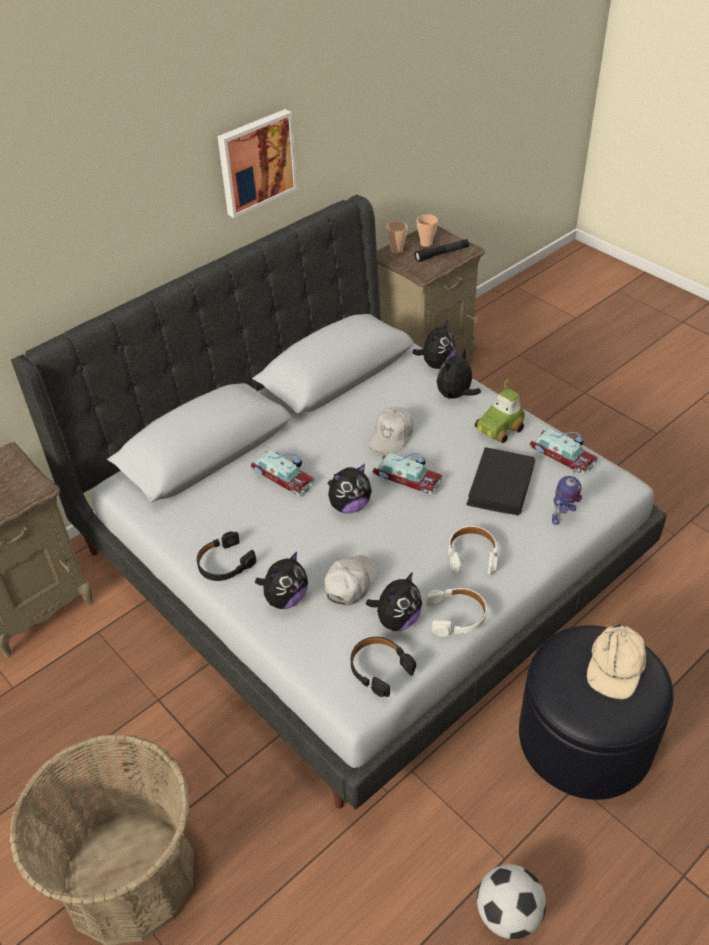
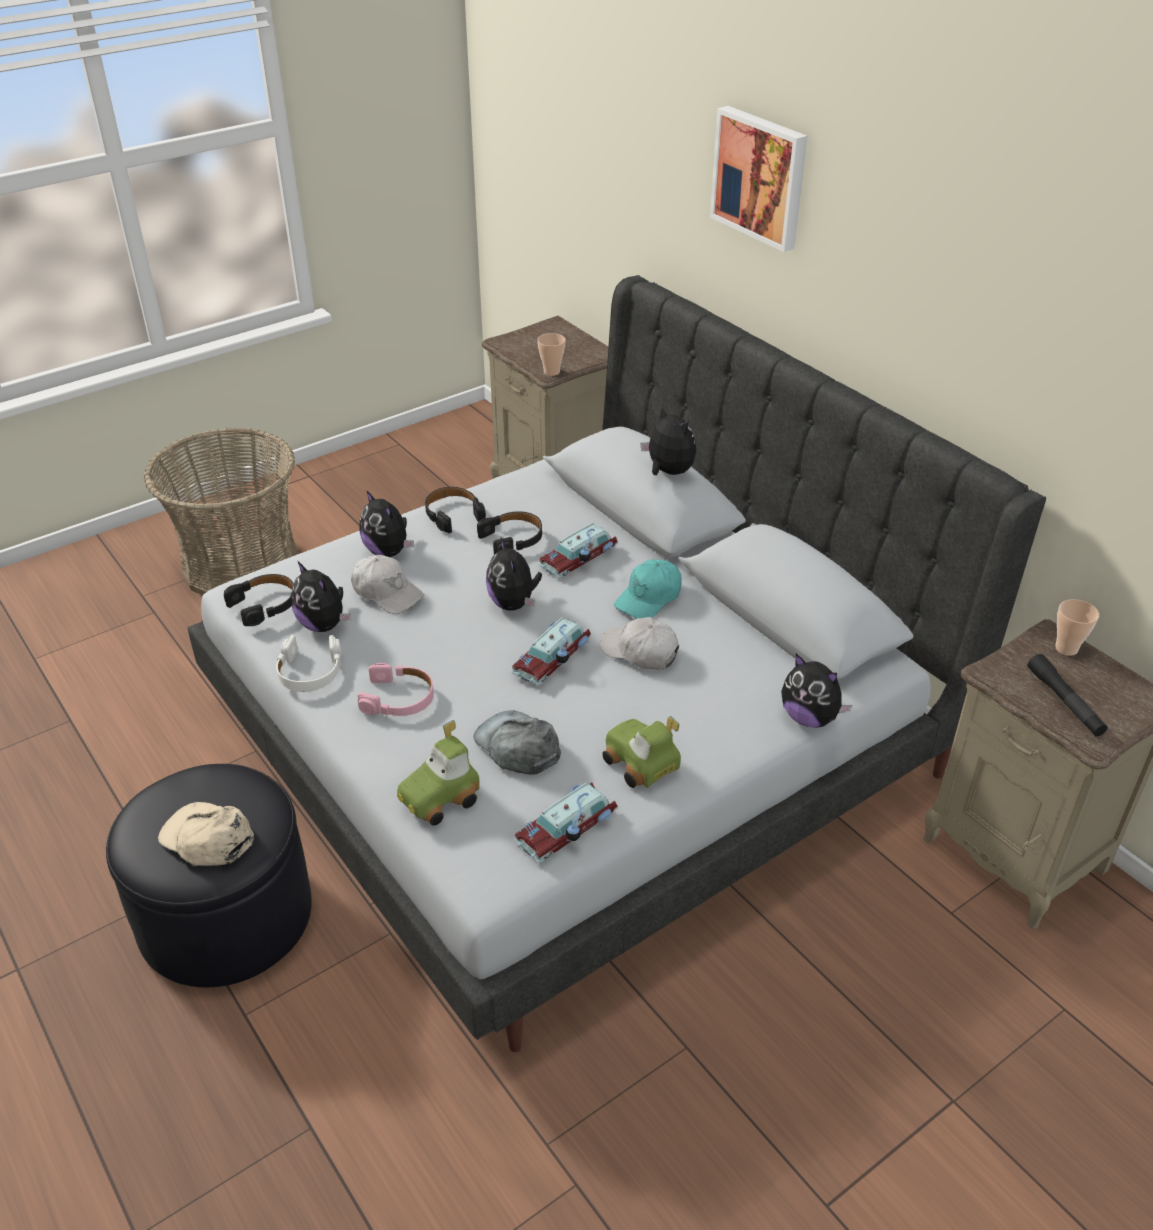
camera: 95 degrees right, 5 degrees down
(256, 162) = (934, 313): picture -> picture (761, 177)
(261, 518) = (512, 539): none -> black headphones
(329, 436) = (649, 598): none -> turquoise cap
(426, 243) = (1099, 687): cup -> cup (551, 372)
(455, 396) = (725, 727): plush toy -> plush toy (668, 472)
(472, 555) = (399, 698): white headphones -> pink headphones
(501, 485) = (517, 746): black book -> grey cap
(508, 914) = (68, 803): football -> none
(562, 515) = (440, 799): toy robot -> toy car

